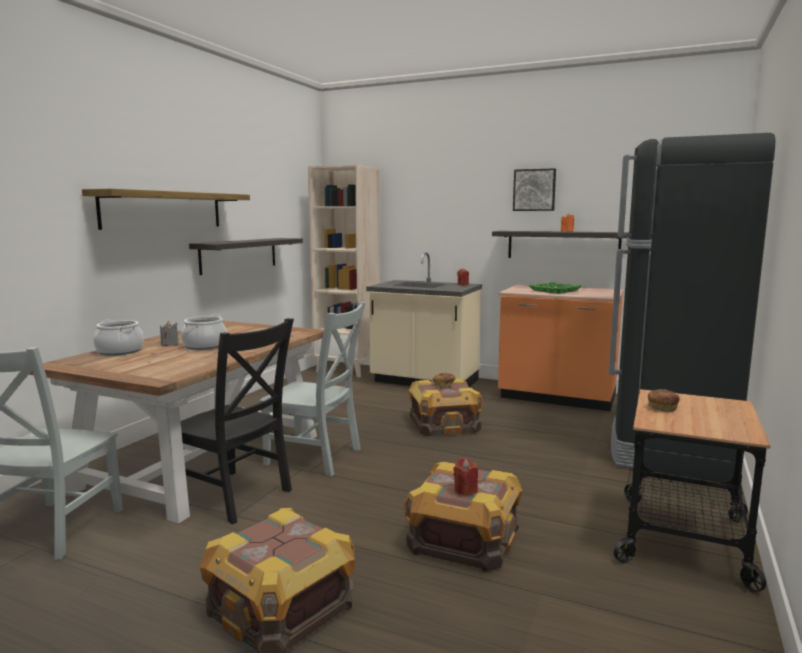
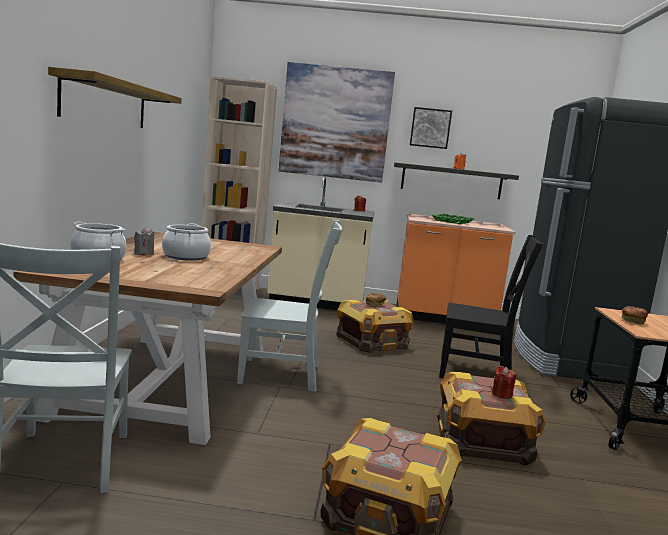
camera: 20 degrees left, 0 degrees up
(235, 497) = (240, 416): black chair -> black chair (478, 373)
(239, 255) = (153, 162): shelf -> none
(437, 196) = (335, 123): none -> picture

